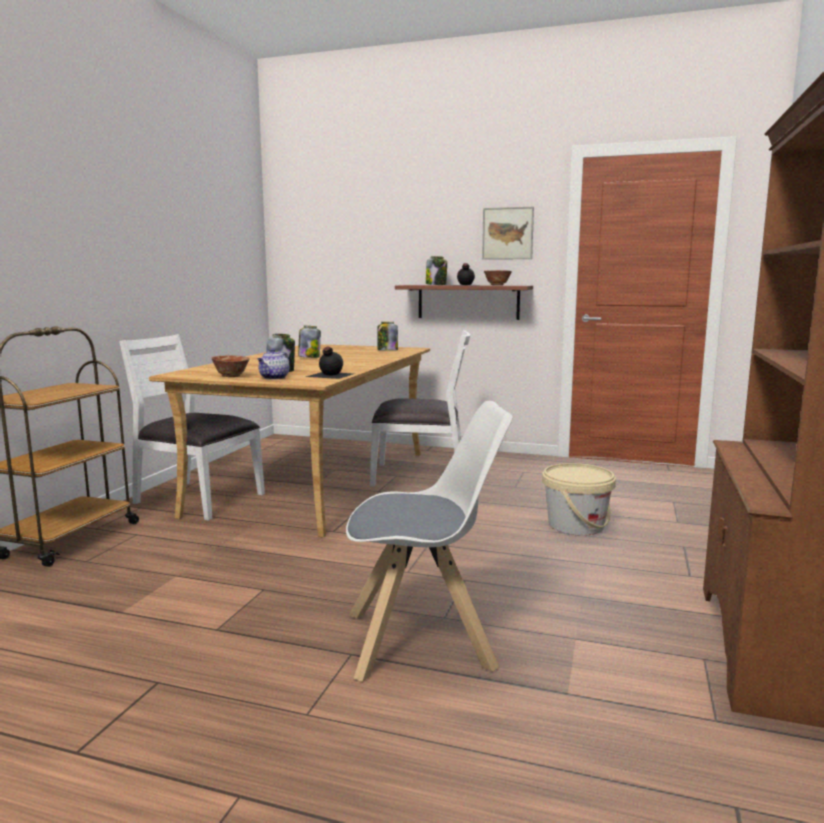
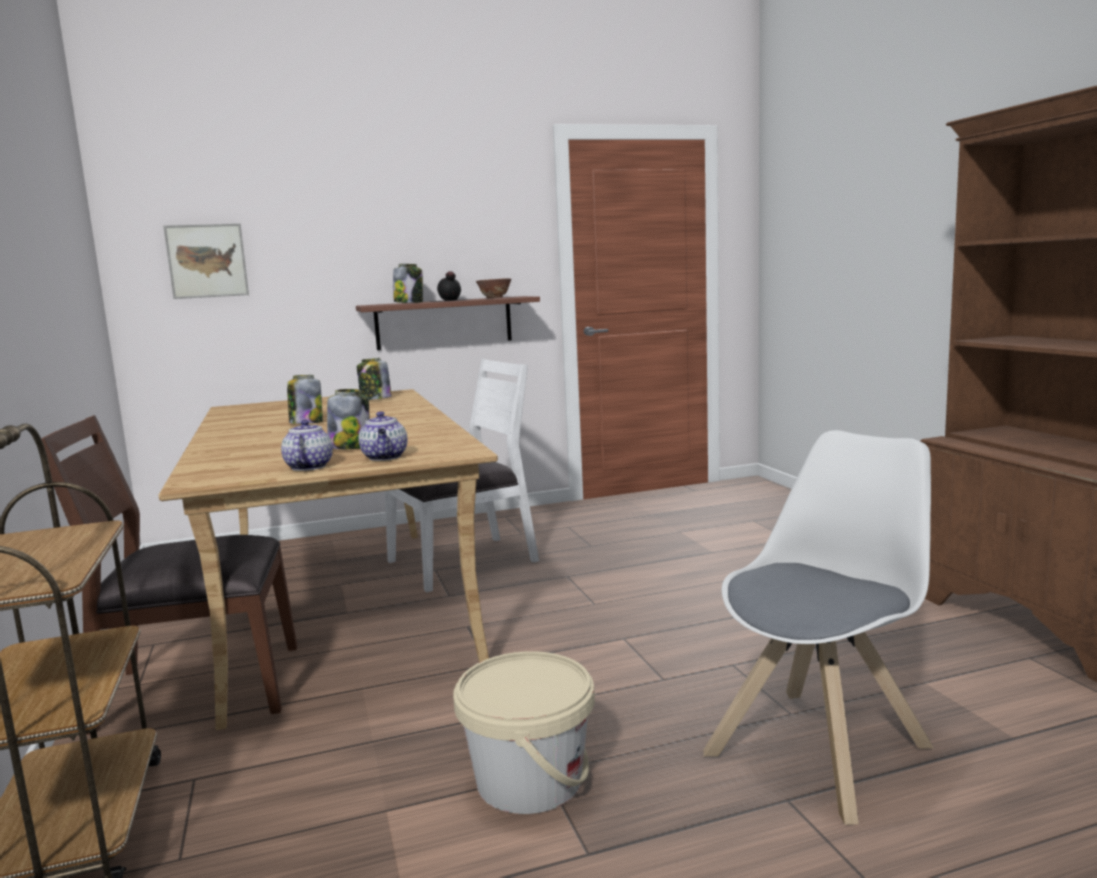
camera: 35 degrees left, 0 degrees up
(197, 499) = (199, 688): white chair -> brown chair
(231, 376) = (308, 467): bowl -> teapot
(329, 375) = (442, 440): black bottle -> none
(507, 233) = (487, 231): picture -> picture (207, 261)
(576, 525) = (721, 569): beige bucket -> beige bucket (529, 780)

